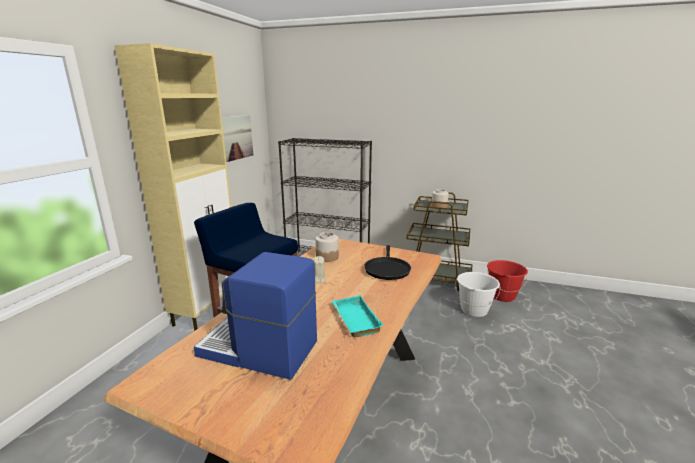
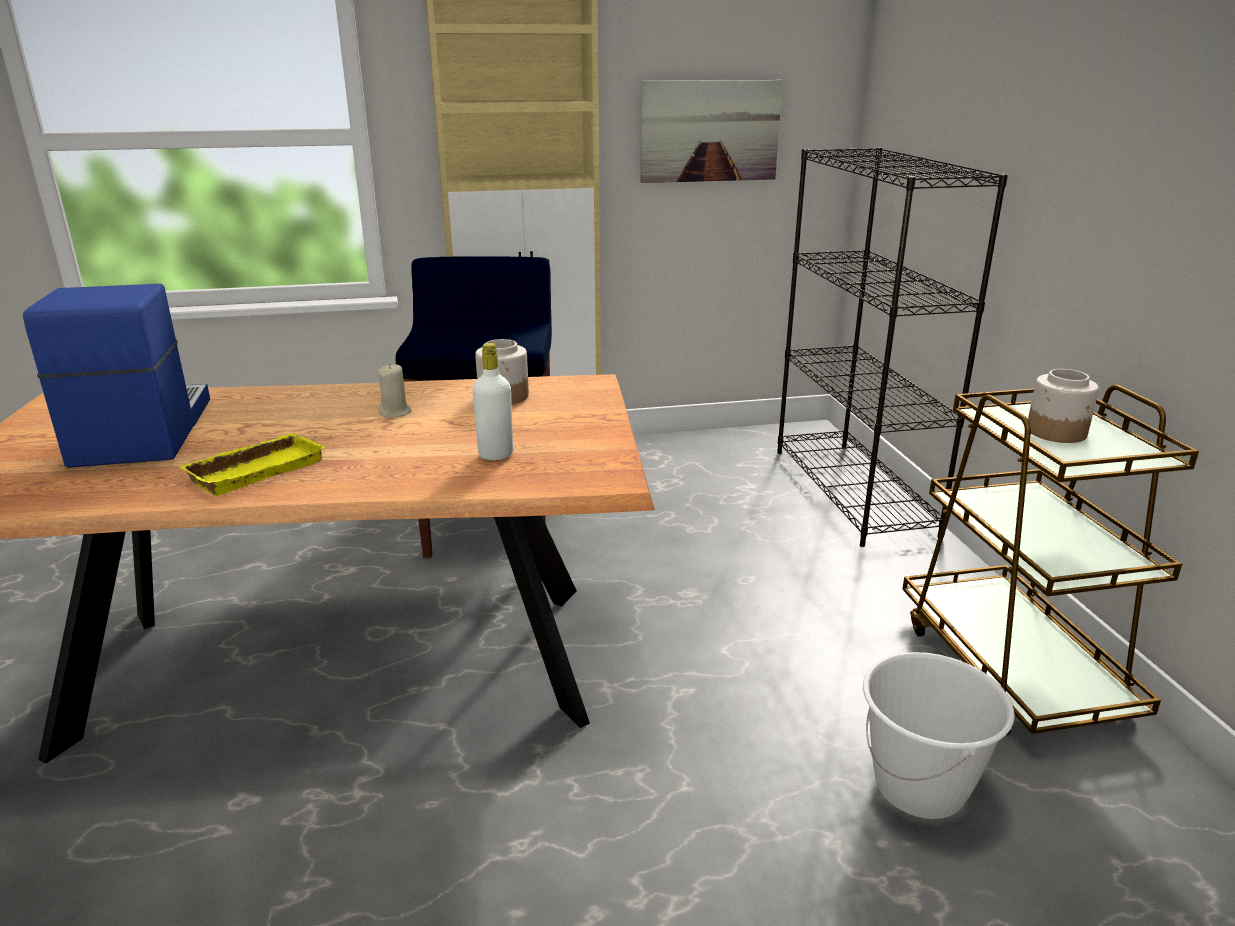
camera: 60 degrees right, 5 degrees up
(354, 319) = (256, 469): turquoise tray -> yellow tray
(387, 269) = (496, 454): black frying pan -> white bottle
(502, 296) = (1108, 842): red bucket -> none

